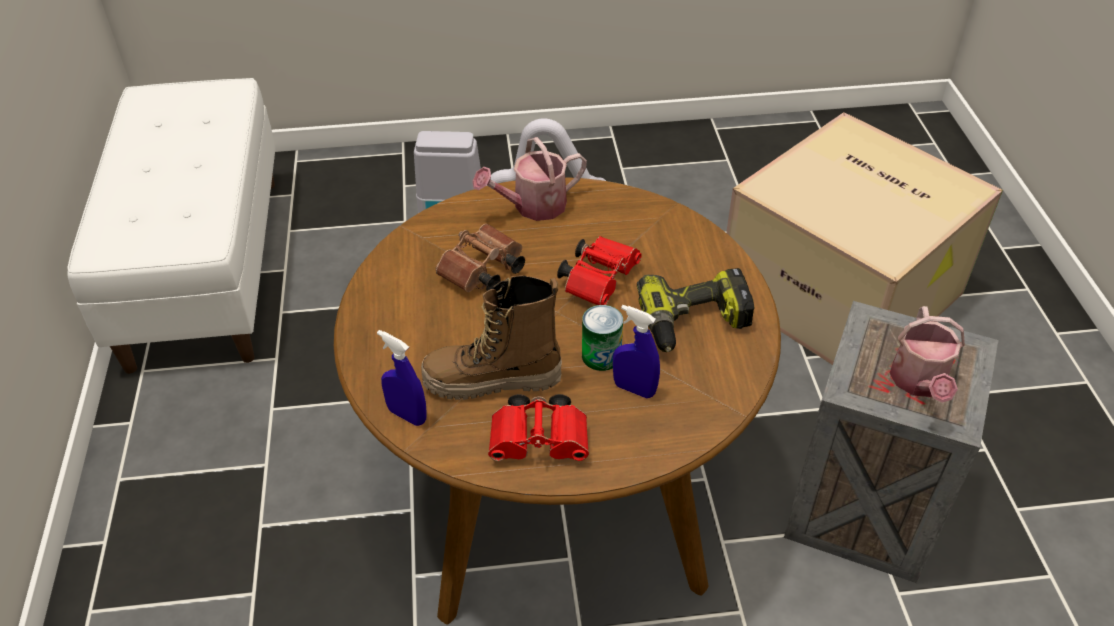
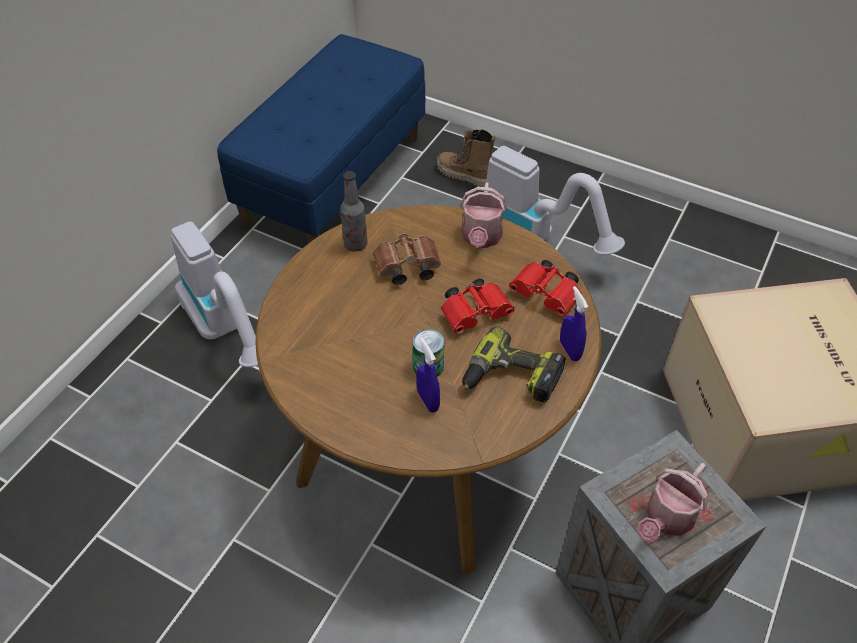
camera: 35 degrees right, 5 degrees up
(205, 268) = (333, 179): white bench -> blue bench
(207, 502) = (227, 330): none -> vacuum cleaner
(400, 276) = (355, 244): none -> bottle
(407, 415) = (280, 338): blue spray bottle -> blue spray bottle (570, 350)
(492, 381) = (347, 345): boot -> boot (465, 176)
(533, 206) = (481, 238): watering can -> watering can turned 90 degrees counterclockwise
(542, 442) = (340, 401): red binoculars -> red binoculars (547, 296)

